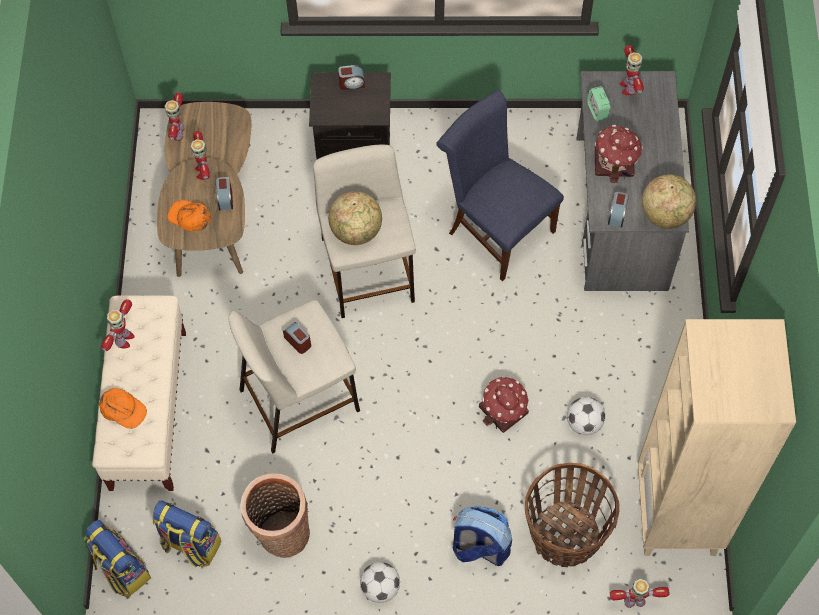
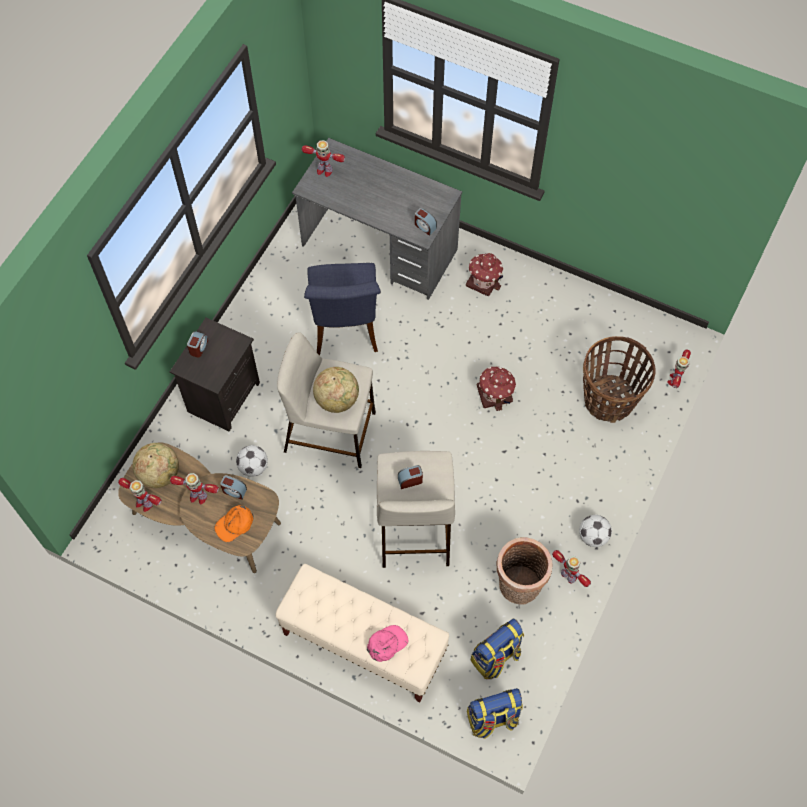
camera: 65 degrees left, 0 degrees up
(122, 410) = (386, 643): orange cap -> pink cap
(124, 339) = (323, 618): toy robot -> toy robot (569, 576)
(480, 547) = (592, 457): backpack -> none
(496, 229) = (346, 331): blue chair -> blue chair turned 75 degrees counterclockwise
(584, 423) = (530, 348): football -> football (253, 467)
(597, 110) = (332, 198): alarm clock -> none
(615, 162) = (381, 207): toy house -> toy house (484, 280)
(665, 215) = (441, 198): globe -> globe (159, 474)
(677, 515) = (625, 325): beige bookcase -> none

